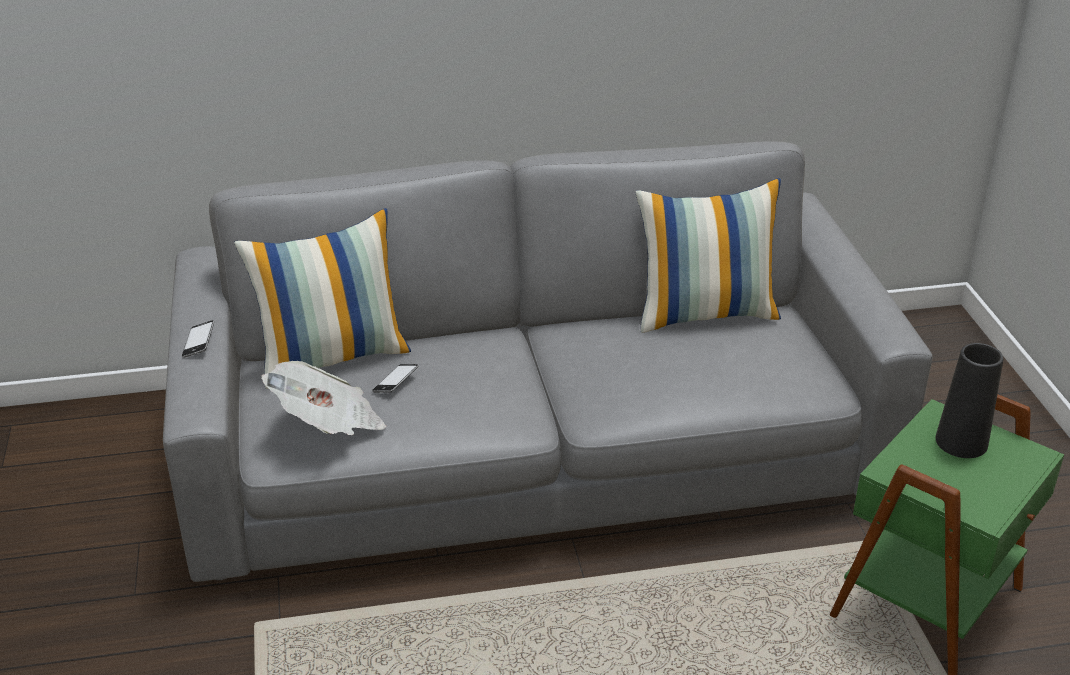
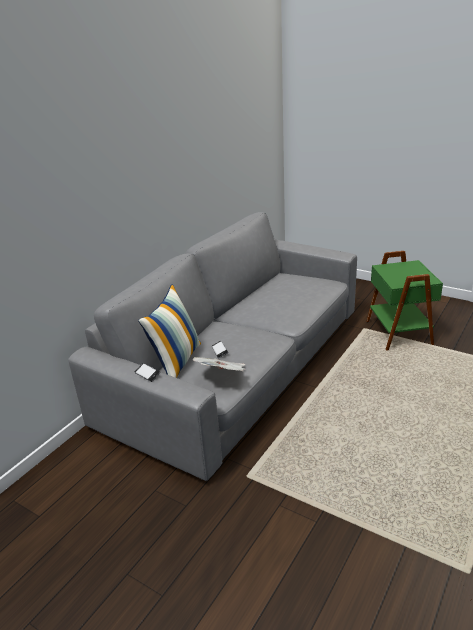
camera: 45 degrees left, 5 degrees down
(705, 313) = (266, 284): pillow -> none
(961, 442) = (396, 269): black vase -> none

